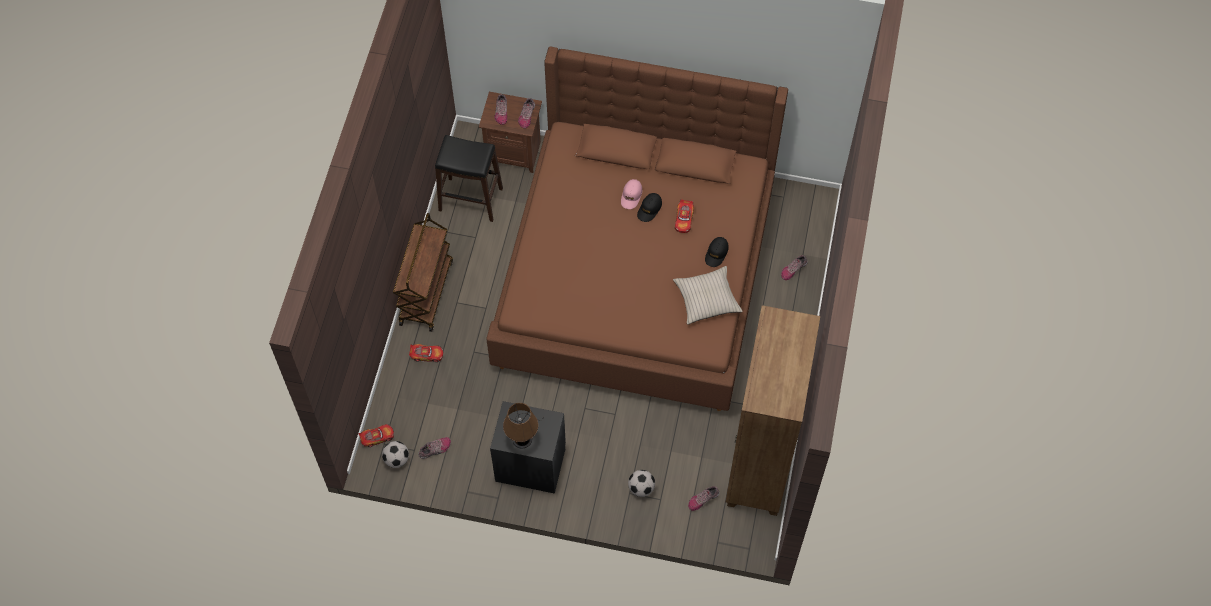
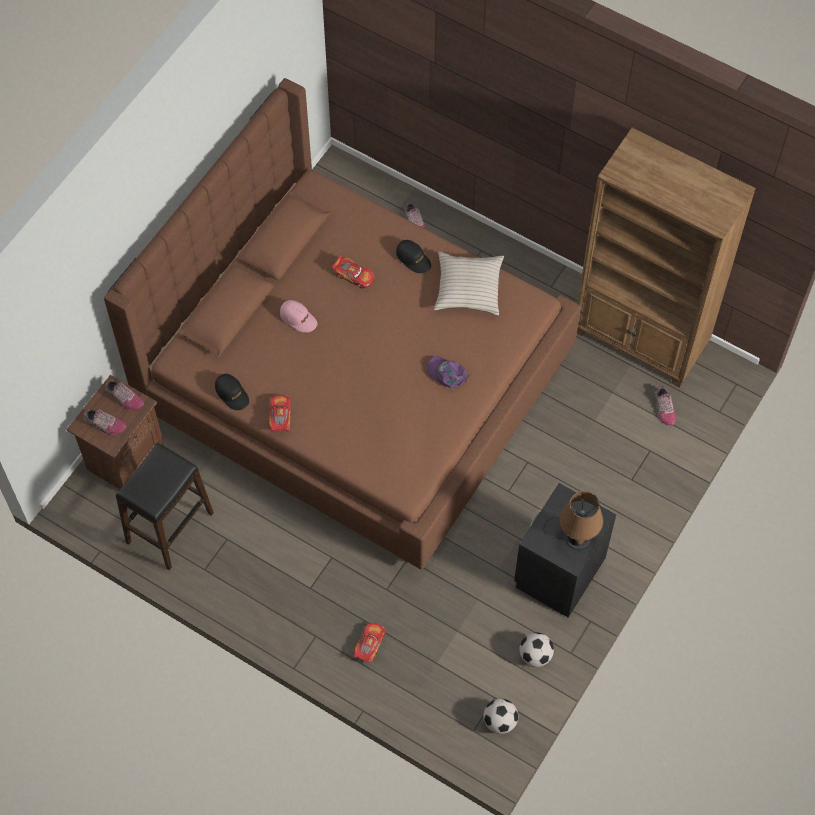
camera: 70 degrees left, 0 degrees up
(377, 437) = (461, 736): toy car -> toy car (280, 417)
(426, 292) = (280, 619): brown cart -> none
(435, 449) = (502, 673): shoe -> none
(625, 308) = (447, 373): none -> purple cap
(641, 488) = (629, 465): football -> football (535, 655)
(649, 209) = (325, 306): black cap -> black cap (232, 394)

